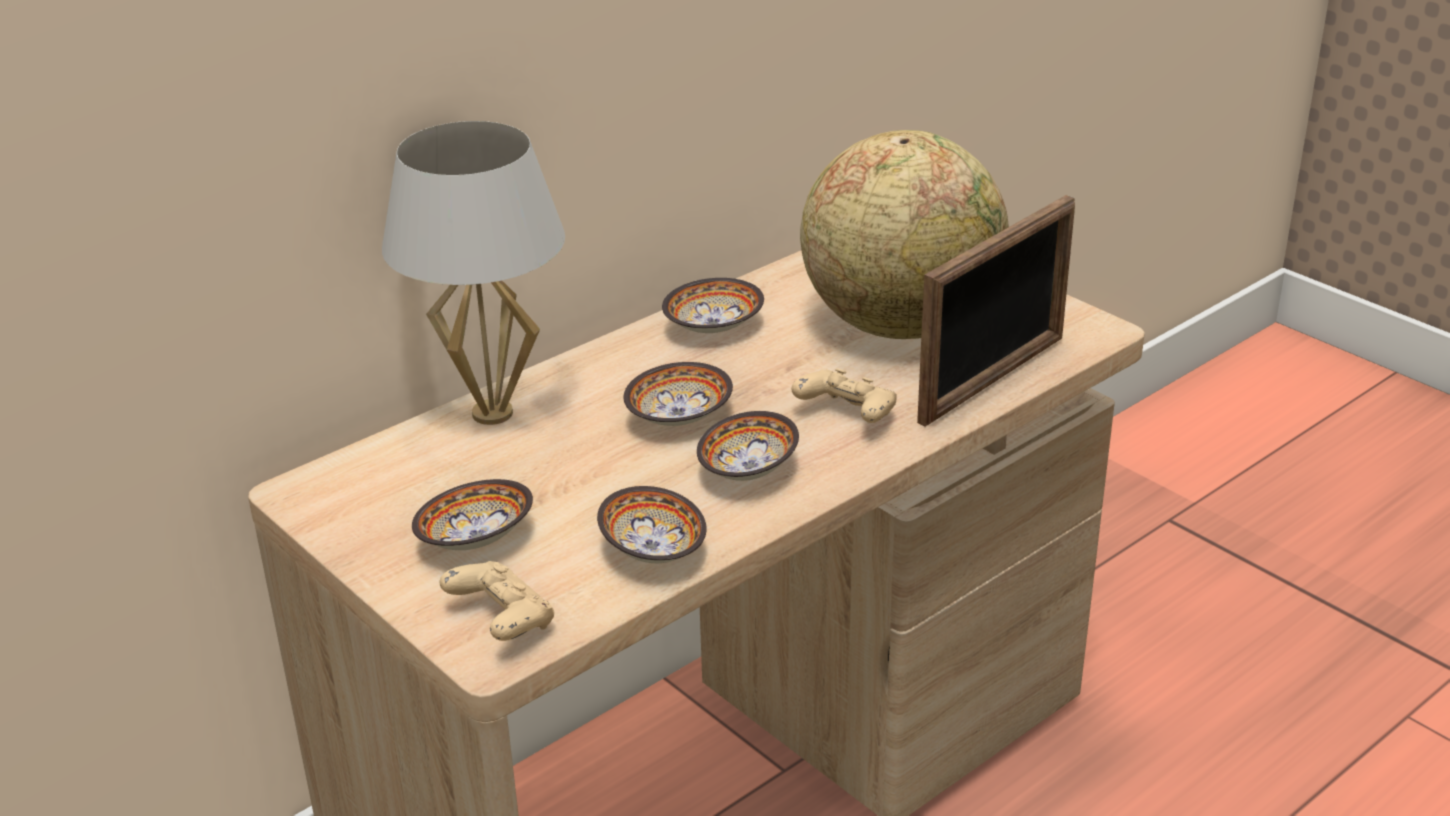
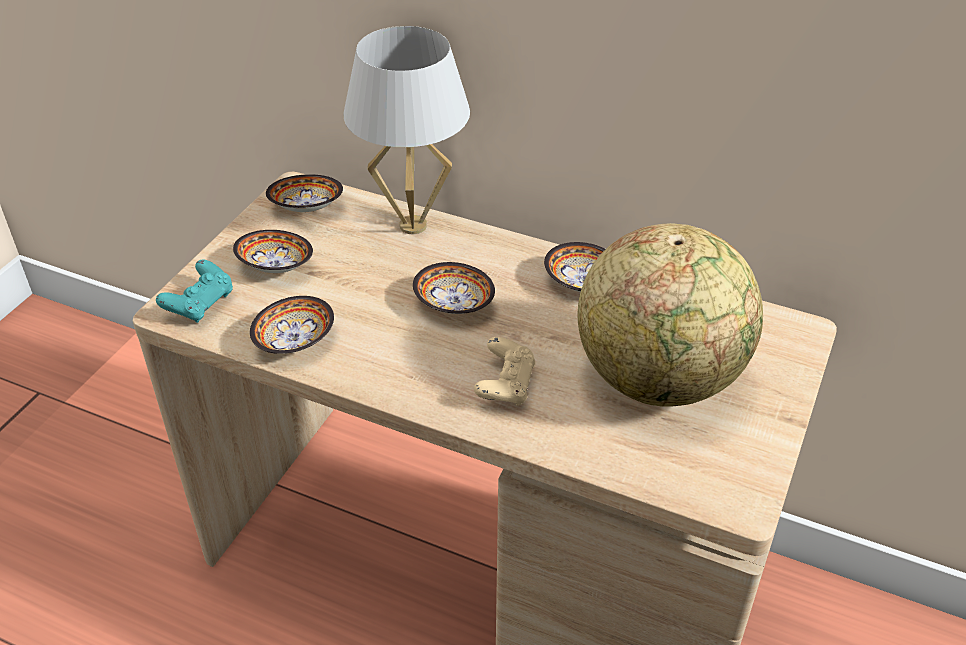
camera: 65 degrees right, 10 degrees up
(501, 621) = (200, 304): beige game controller -> turquoise game controller
(748, 470) = (407, 356): bowl -> bowl (306, 208)
(993, 380) = (610, 455): picture frame -> none

